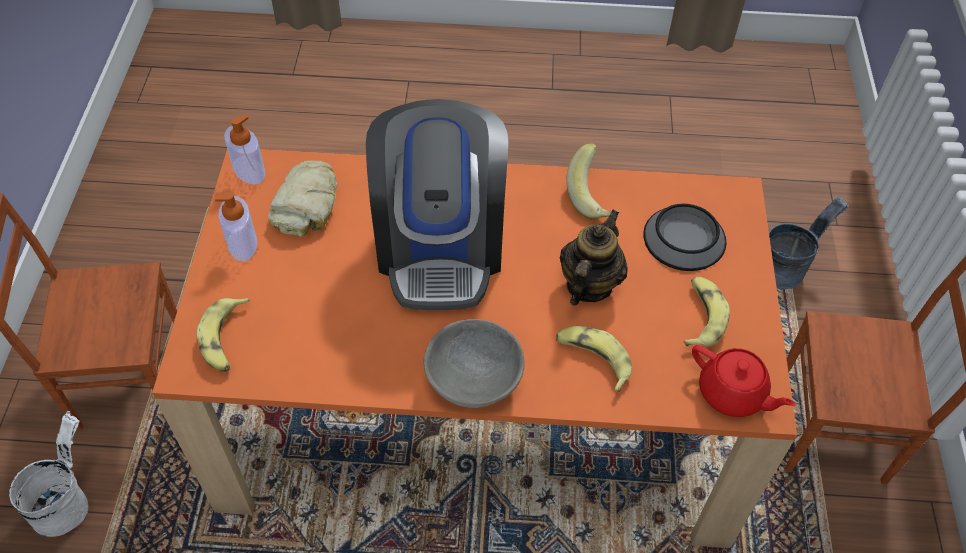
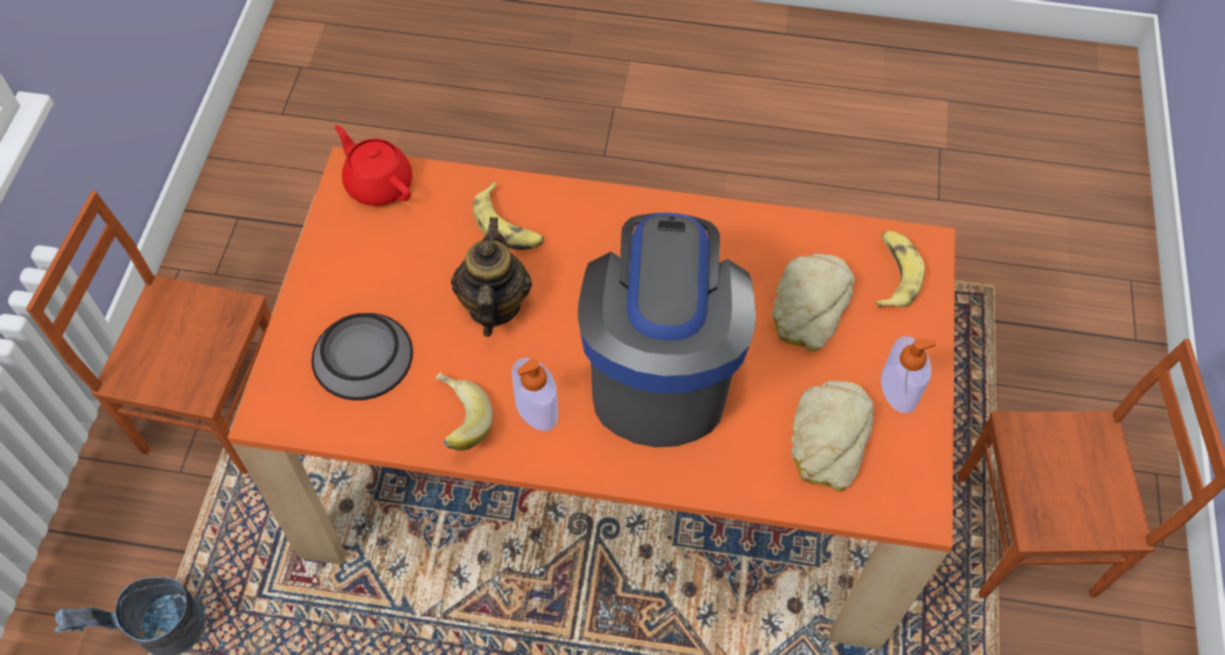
camera: 175 degrees left, 5 degrees up
(67, 501) = (1047, 399): white bucket -> none
(249, 170) = (913, 501): soap dispenser -> soap dispenser (536, 408)
(309, 304) = (809, 307): none -> bread
(474, 378) = (632, 216): grey bowl -> none
(588, 285) = (493, 305): teapot -> teapot turned 150 degrees clockwise
(701, 316) = (379, 261): banana -> none

